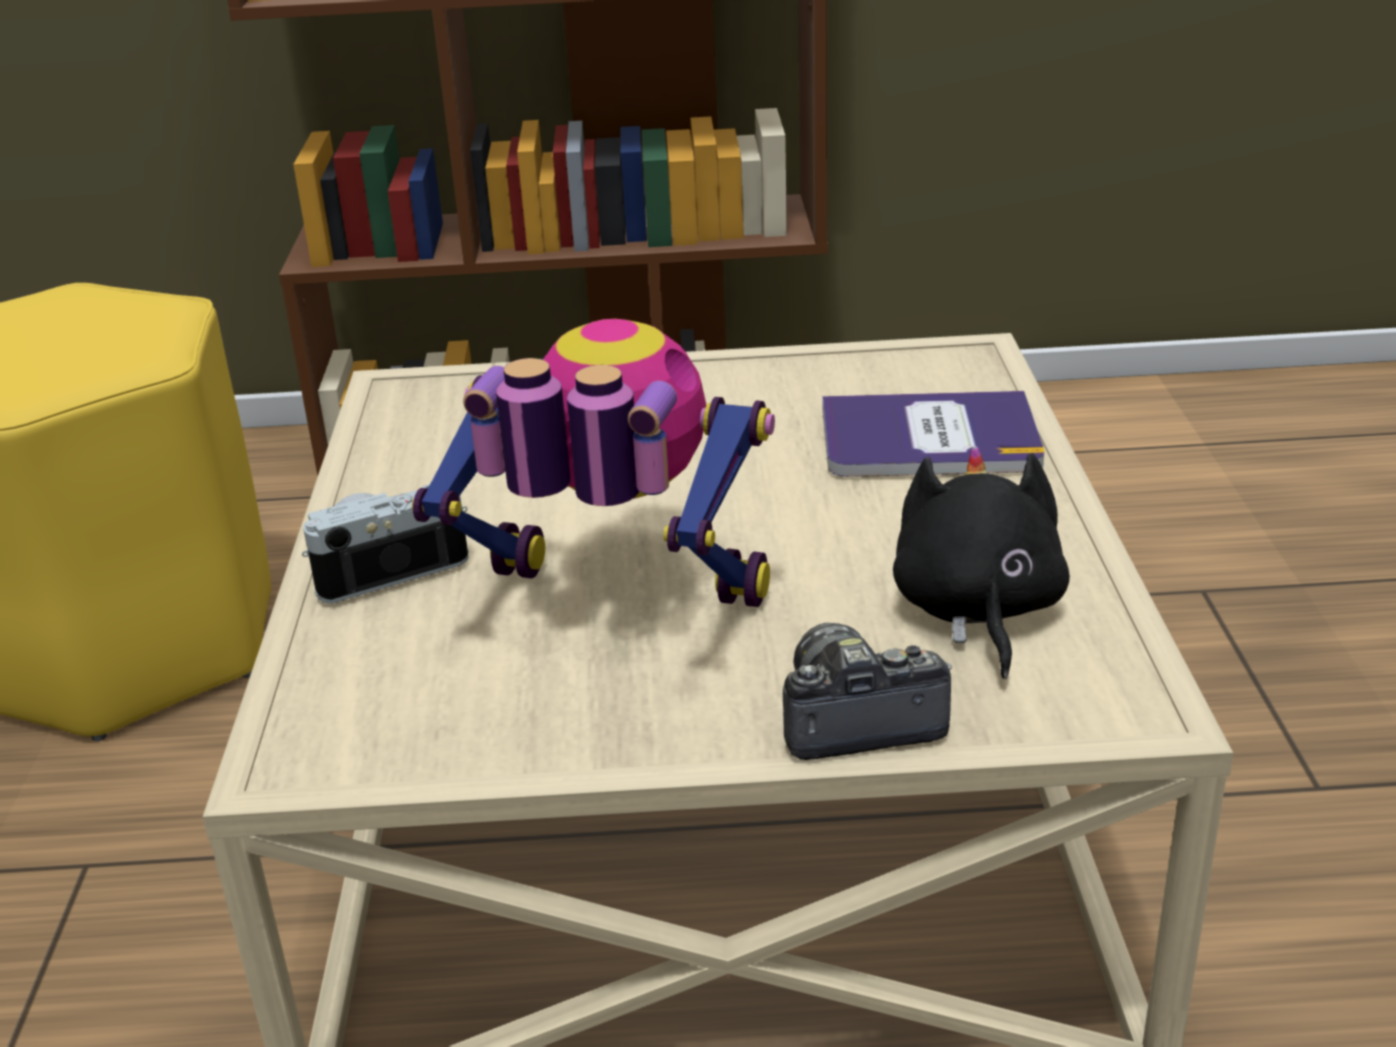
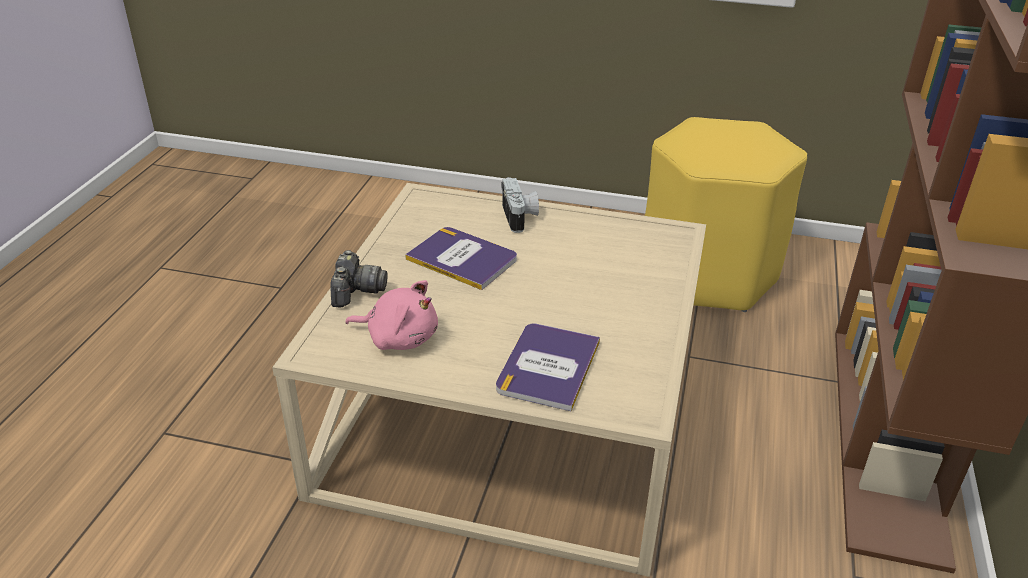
camera: 105 degrees right, 5 degrees up
(615, 607) = (462, 259): toy robot -> book
(977, 611) = (399, 337): black plush toy -> pink plush toy

